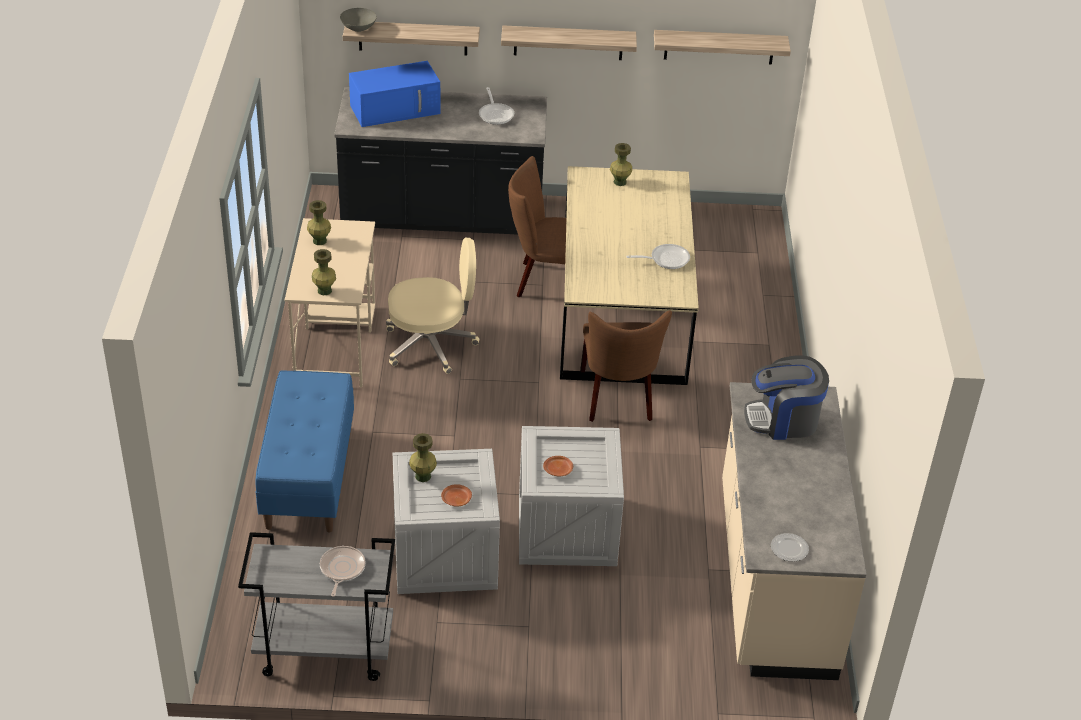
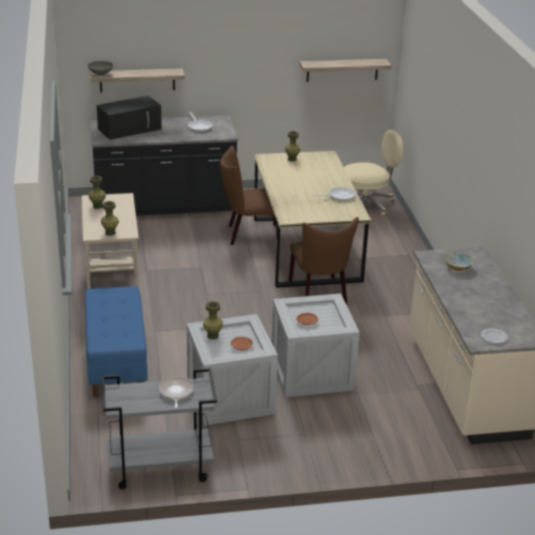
camera: 10 degrees left, 10 degrees down
(396, 109) = (130, 129): blue microwave -> black microwave
(431, 344) = (180, 277): beige office chair -> beige office chair (366, 204)
(568, 42) = (243, 75): shelf -> none
(783, 420) = (458, 267): coffee machine -> bowl

